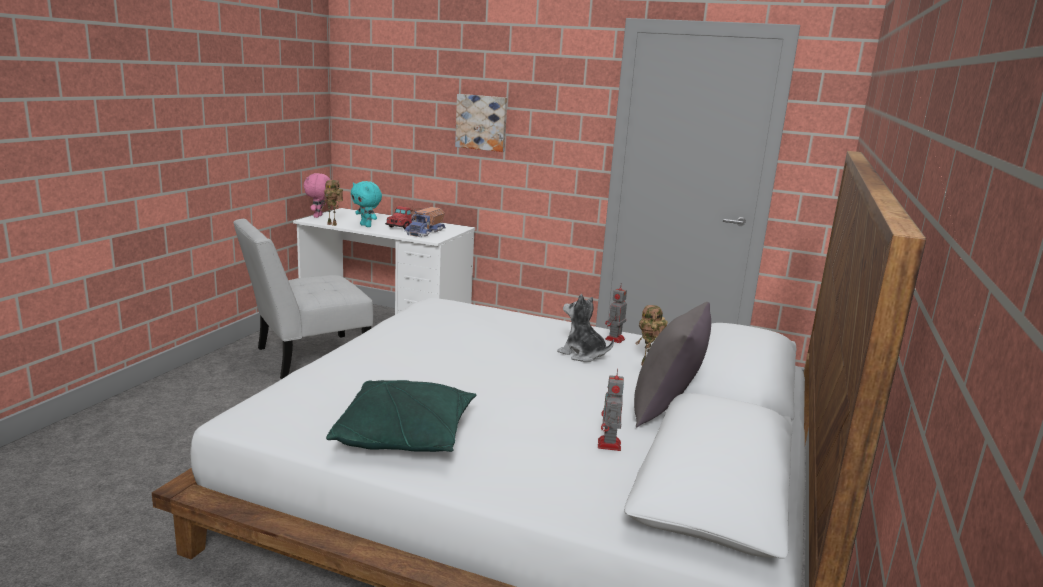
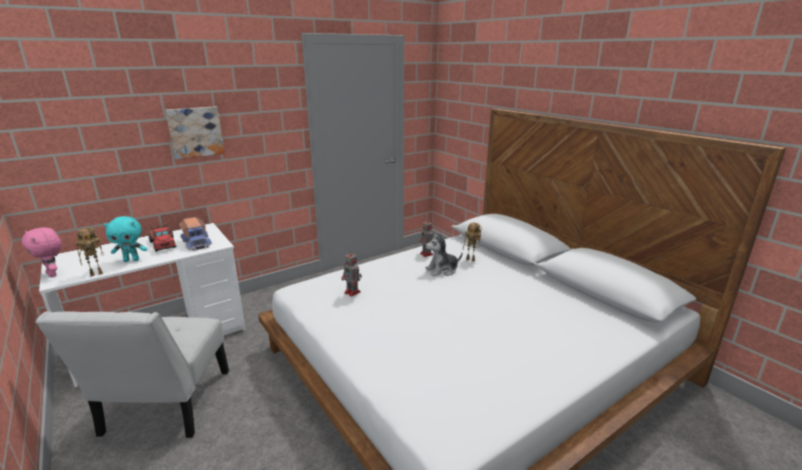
camera: 55 degrees left, 5 degrees up
(405, 436) = (522, 368): green pillow -> none
(609, 445) = (562, 303): toy robot -> toy robot (353, 292)
(666, 409) = (526, 274): grey pillow -> none

